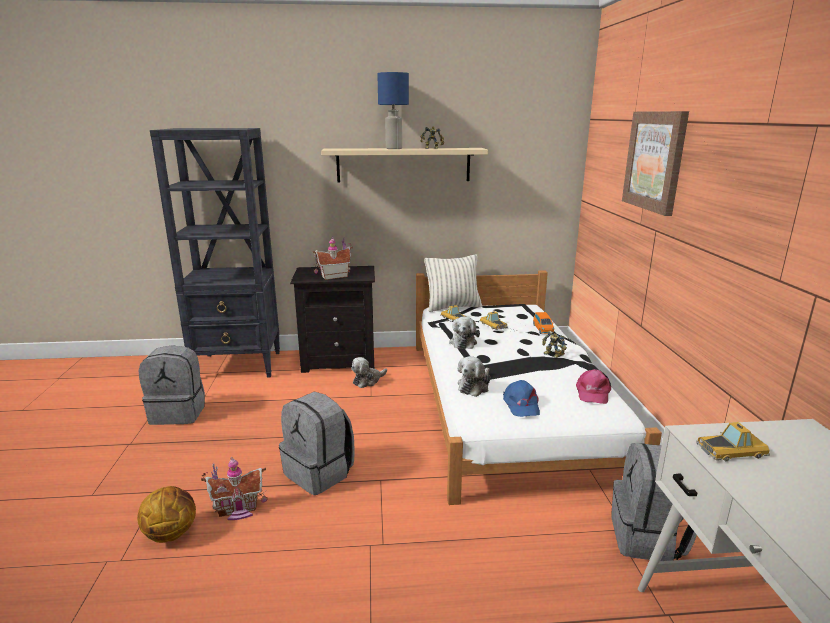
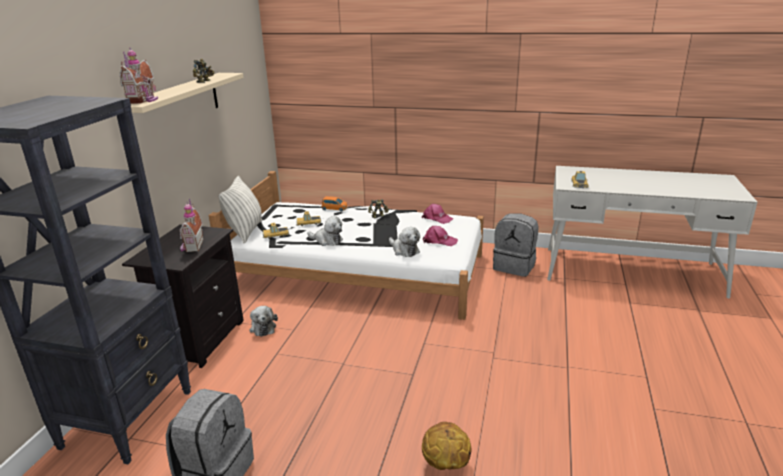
camera: 70 degrees left, 5 degrees up
(238, 510) = (430, 421): toy house -> toy house (144, 100)
(320, 473) = (399, 371): grey backpack -> none
(394, 148) = (181, 89): blue table lamp -> none
(521, 404) = (439, 241): blue cap -> pink cap
(655, 161) = (382, 61): picture -> none

